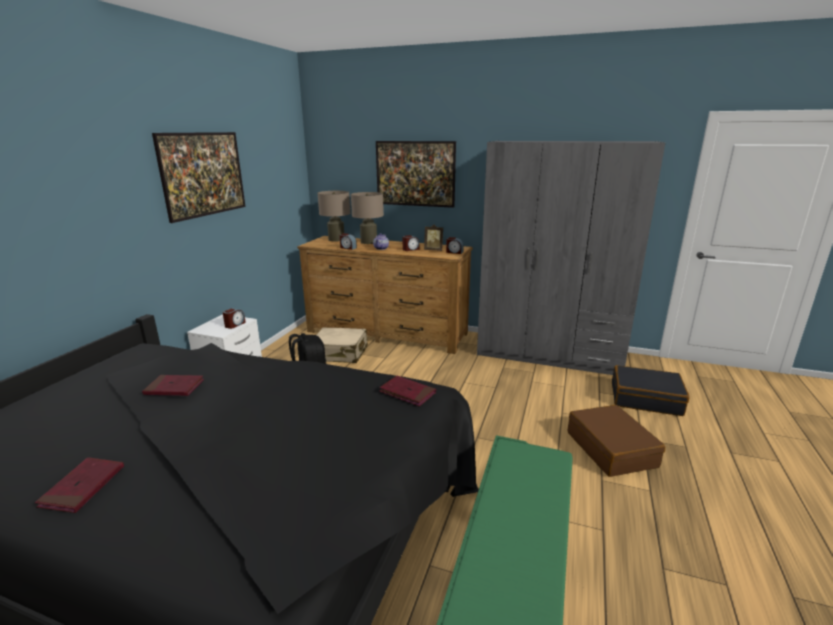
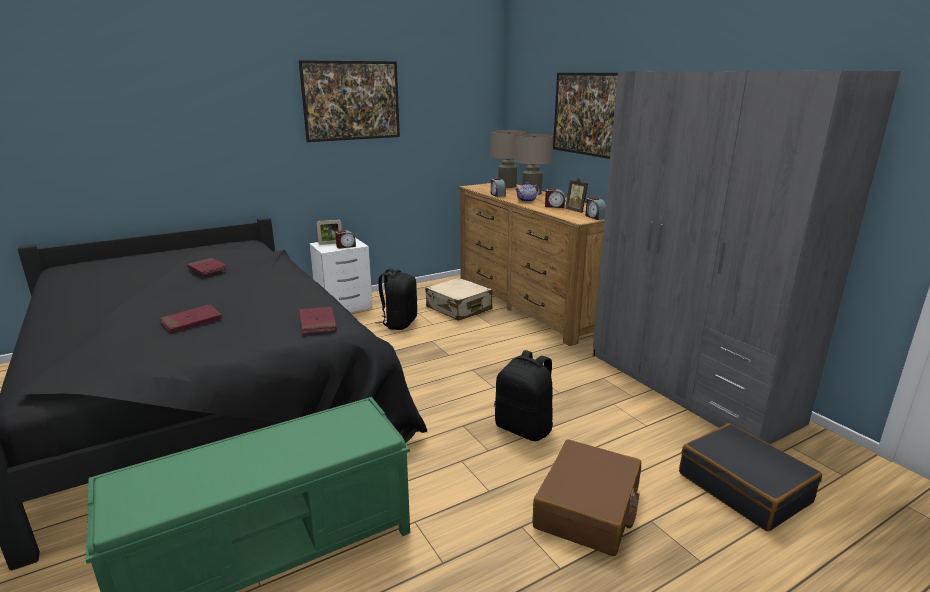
camera: 40 degrees right, 0 degrees up
(83, 487) = (83, 303): red book -> red book (191, 321)
(212, 326) = (330, 243): none -> picture frame
(513, 420) = (524, 428): none -> black backpack

